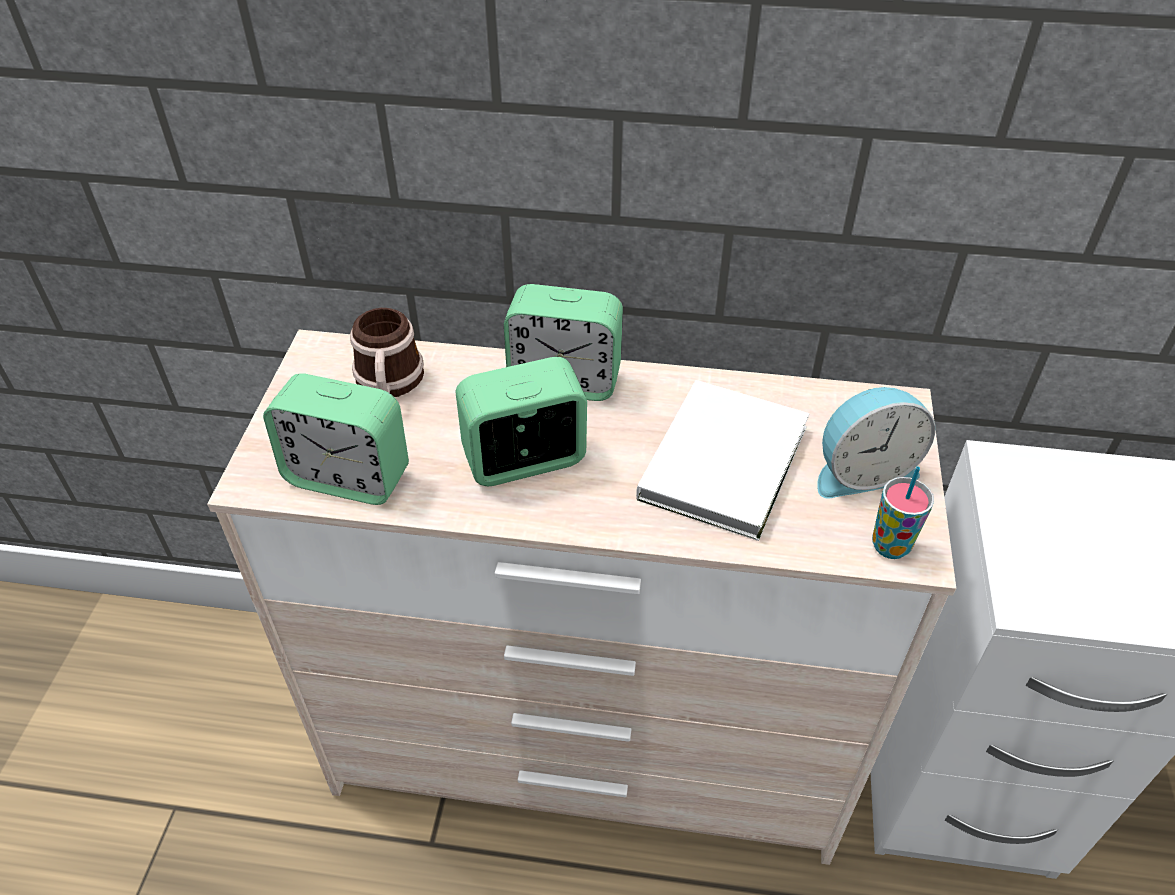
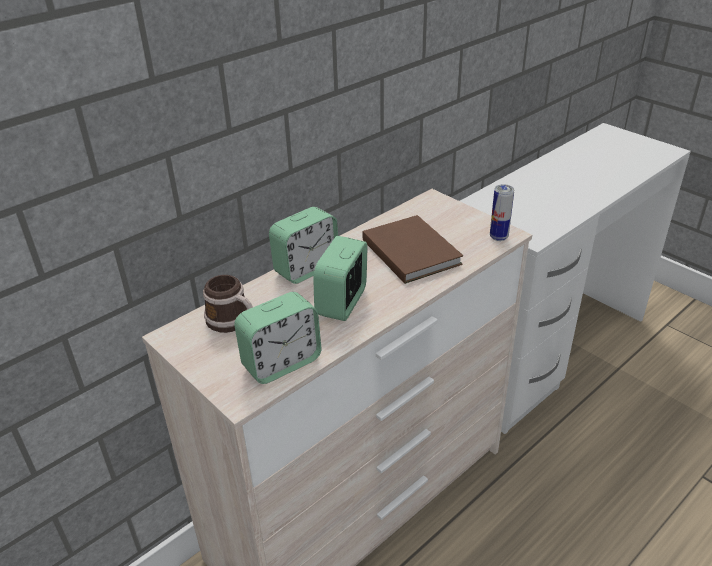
camera: 50 degrees left, 10 degrees down
(728, 460) = (411, 250): white book -> brown book
(862, 471) = (455, 223): alarm clock -> none
(890, 546) = (498, 237): cup -> can

